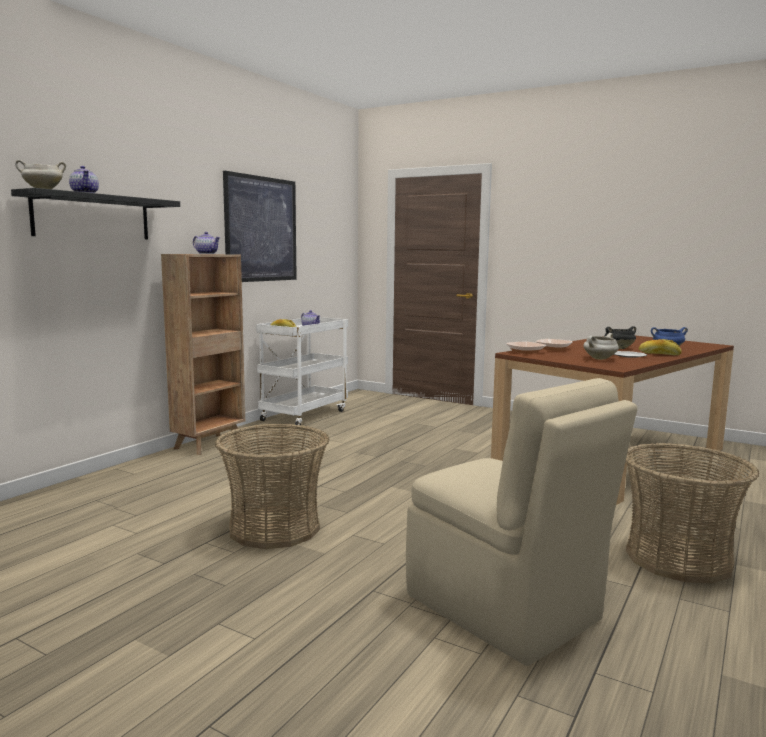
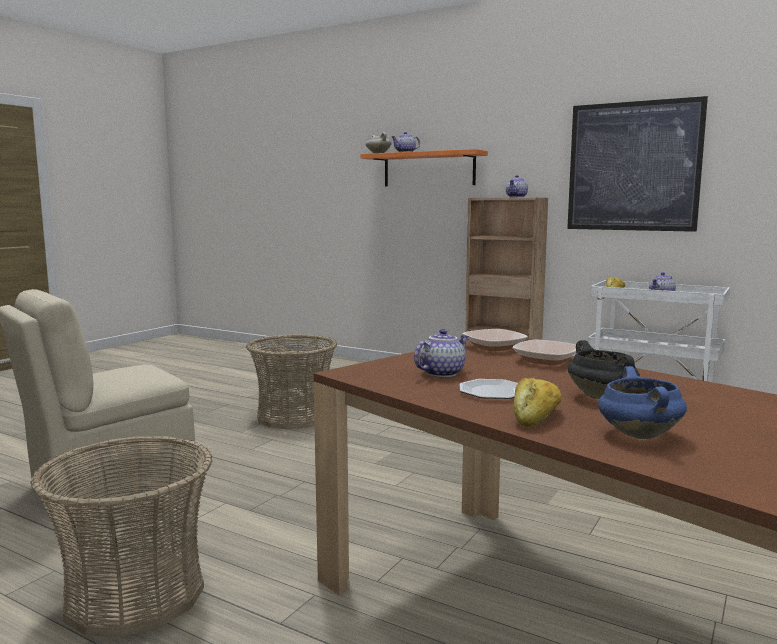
camera: 90 degrees right, 0 degrees up
(92, 217) = (428, 169): black shelf -> orange shelf
(600, 359) = (441, 373): white cooking pot -> teapot

